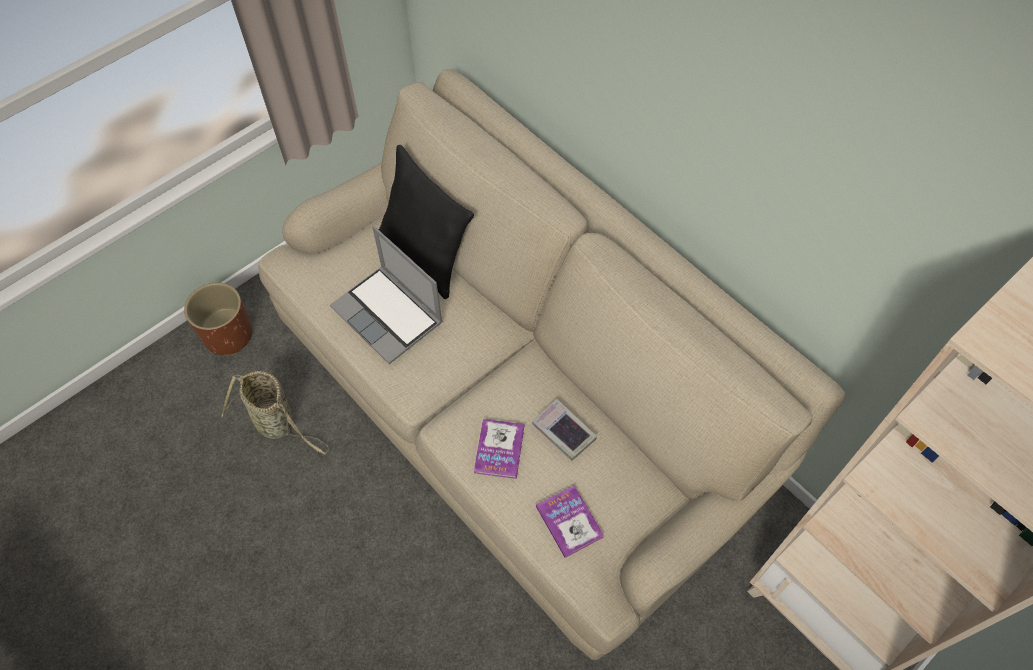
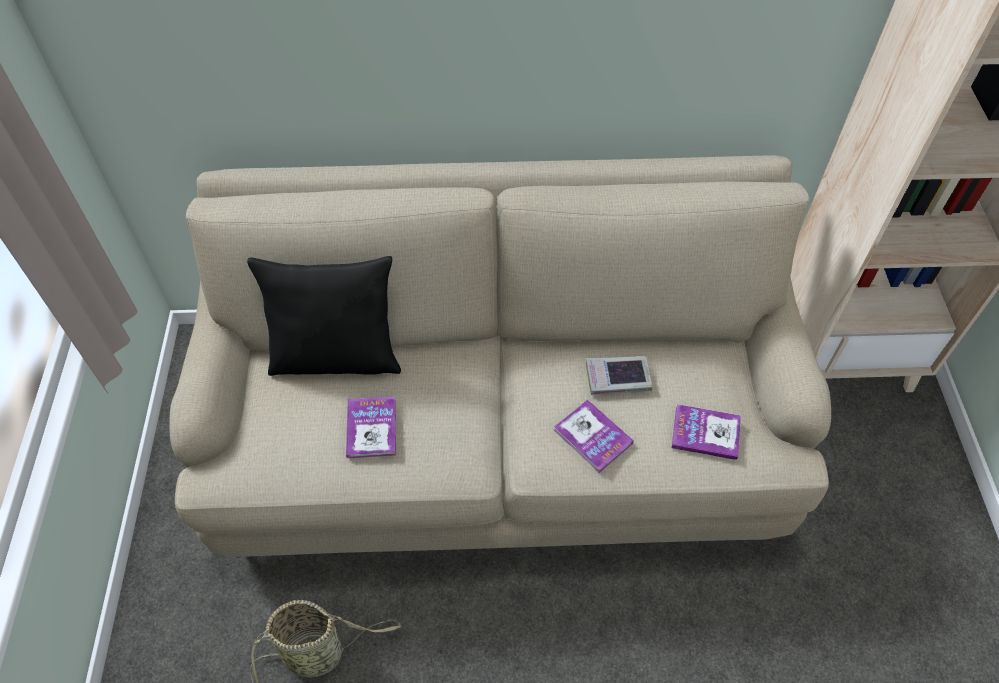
camera: 50 degrees left, 5 degrees down
(228, 335) = (168, 633): brown planter -> none
(389, 315) = (371, 428): laptop -> book

